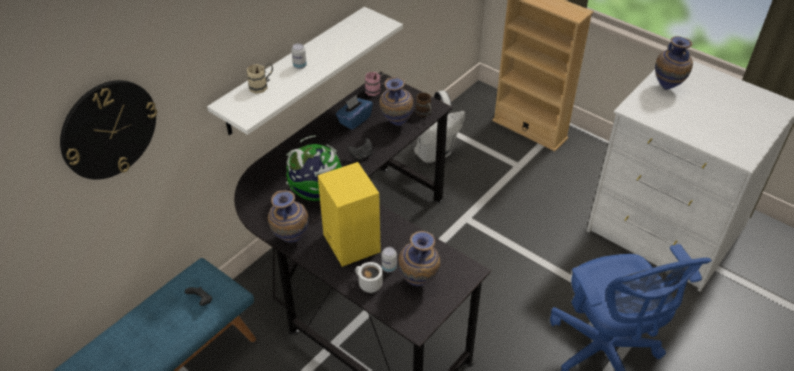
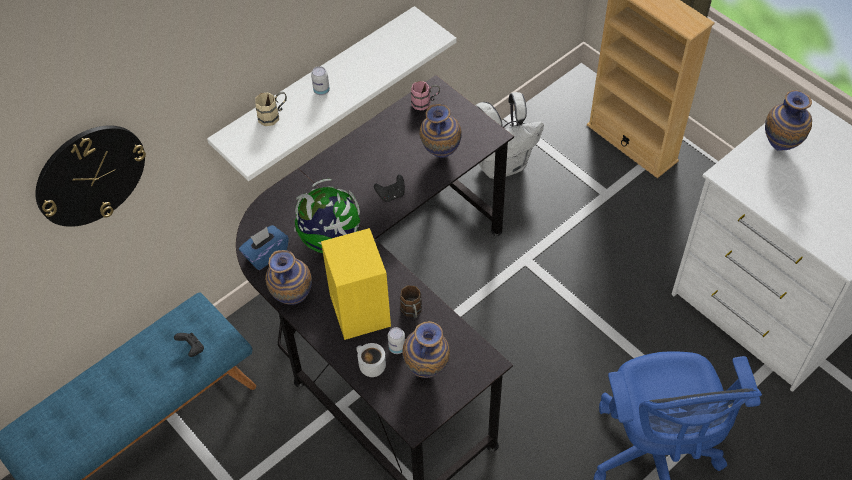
camera: 10 degrees right, 10 degrees up
(354, 120) = (391, 143): blue tissue box -> blue tissue box (266, 254)
(425, 114) = (478, 144): brown mug -> brown mug (412, 312)

